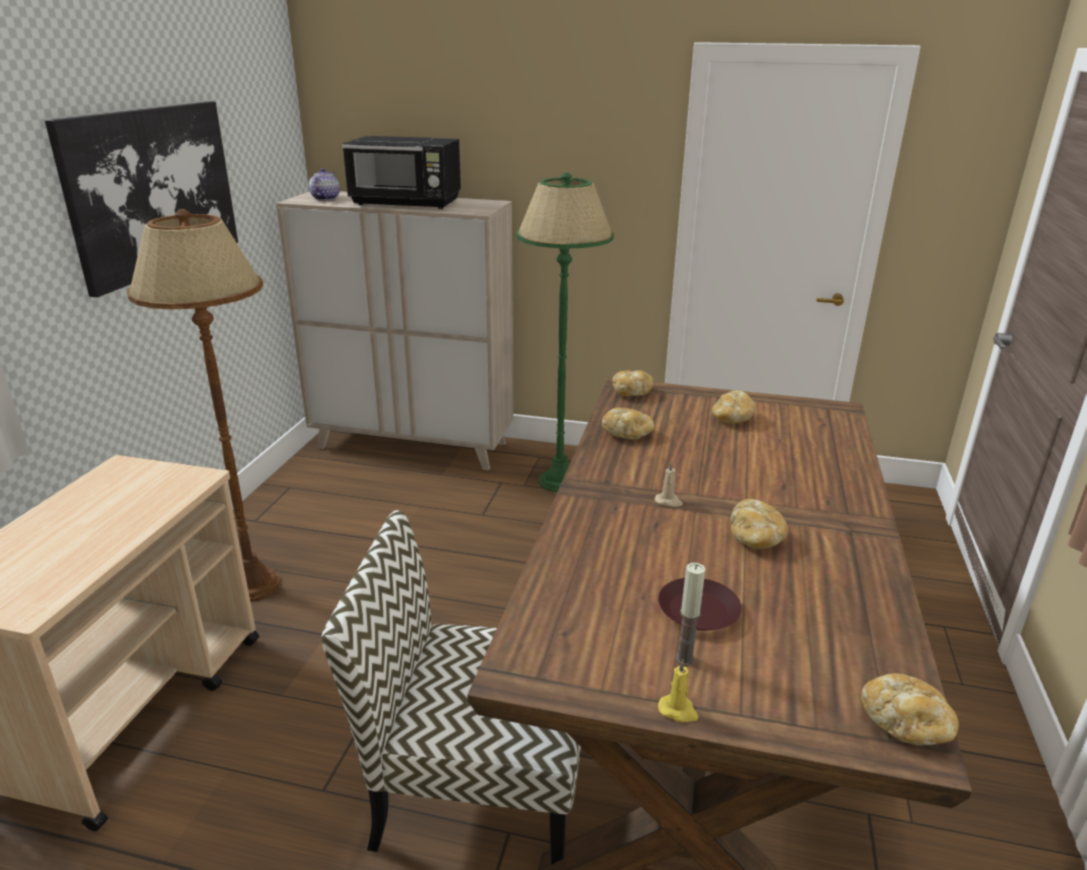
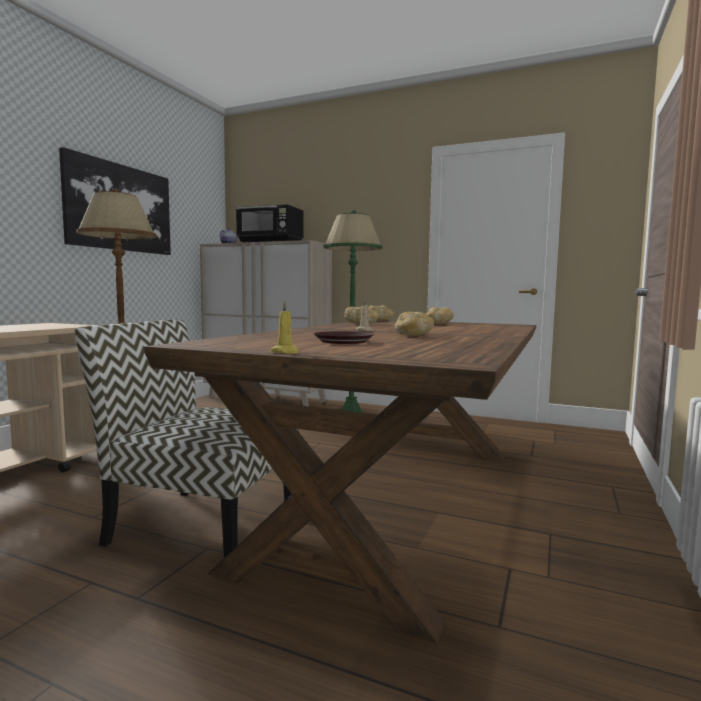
camera: 10 degrees right, 20 degrees down
(685, 659) = (313, 346): candle -> none
(905, 724) = (462, 359): bread -> none

